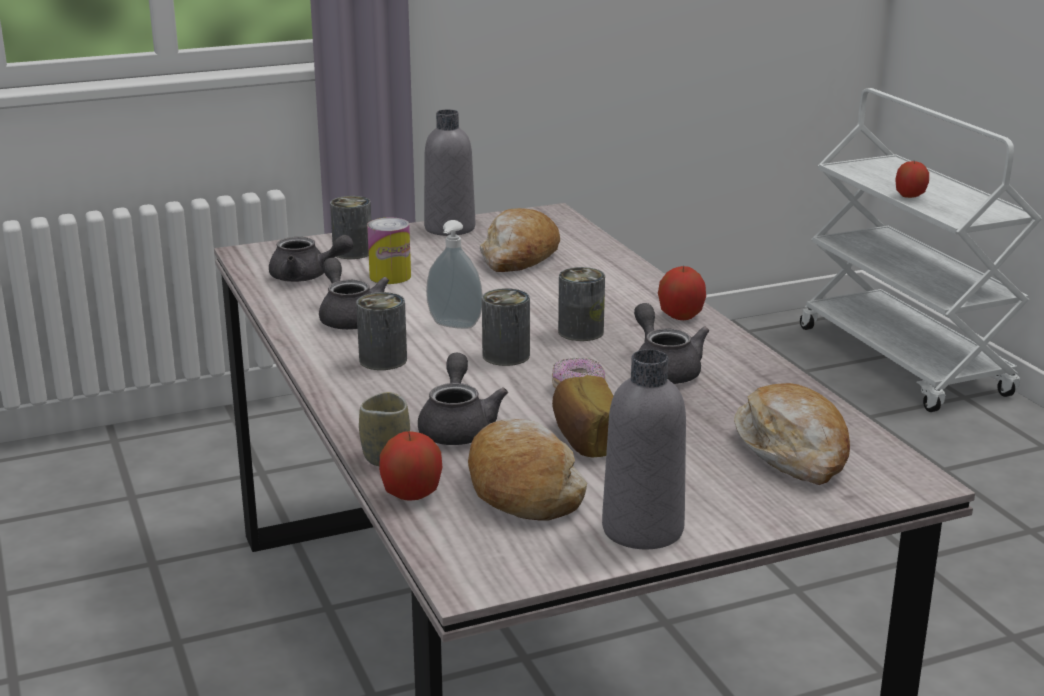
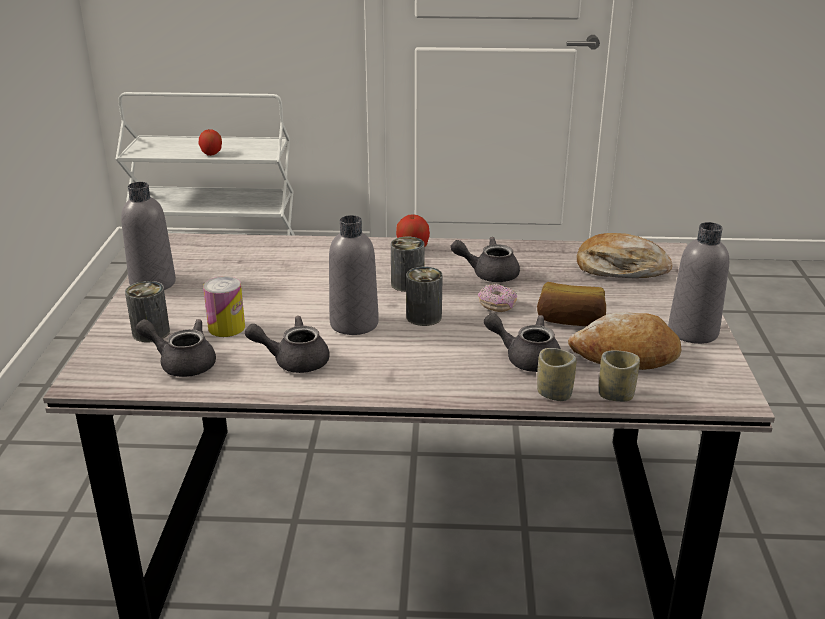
camera: 65 degrees left, 5 degrees up
(307, 277) = (182, 363): grey teapot -> grey teapot turned 105 degrees counterclockwise
(383, 360) = (390, 363): can -> none
(411, 494) = (615, 395): apple -> cup
(453, 326) = (354, 324): soap dispenser -> grey bottle
(519, 256) = (248, 272): bread -> none

